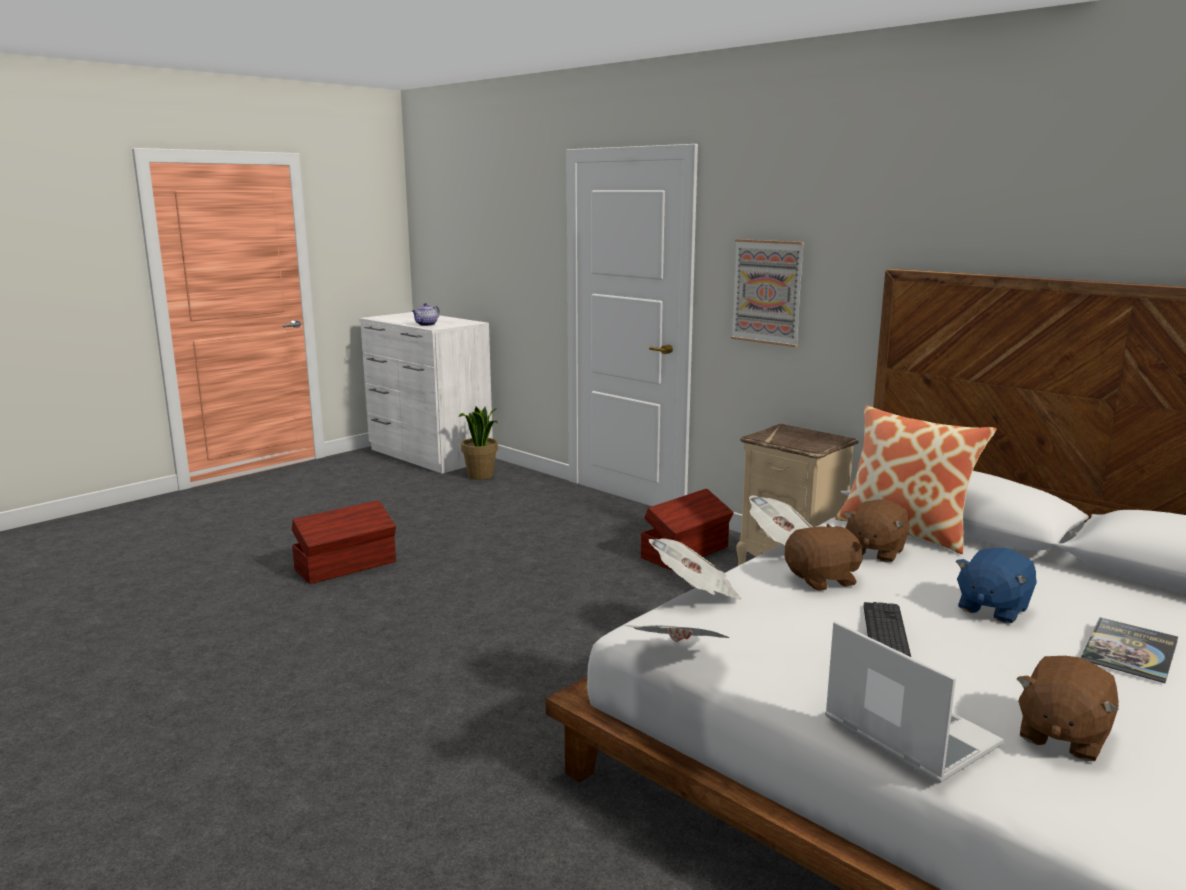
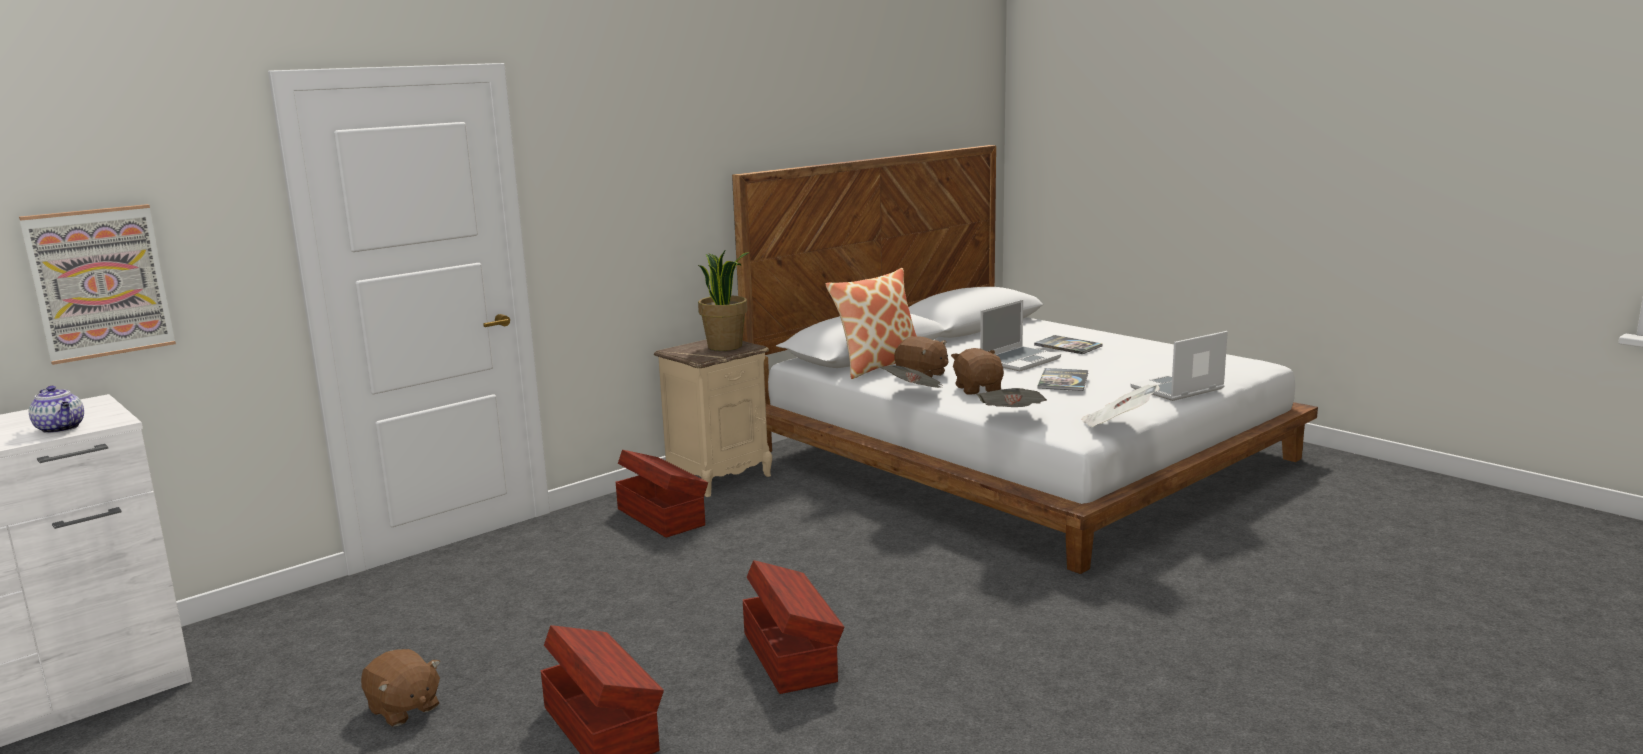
camera: 85 degrees left, 0 degrees up
(419, 617) = (791, 656): none -> brown storage box
(480, 476) = (246, 644): potted plant -> potted plant (725, 346)
(767, 292) = (615, 220): picture -> picture (100, 282)
(885, 631) = (1063, 381): keyboard -> book
(992, 608) = (1019, 360): blue plush toy -> laptop
(1061, 736) = (1162, 367): brown plush toy -> brown plush toy (403, 709)

